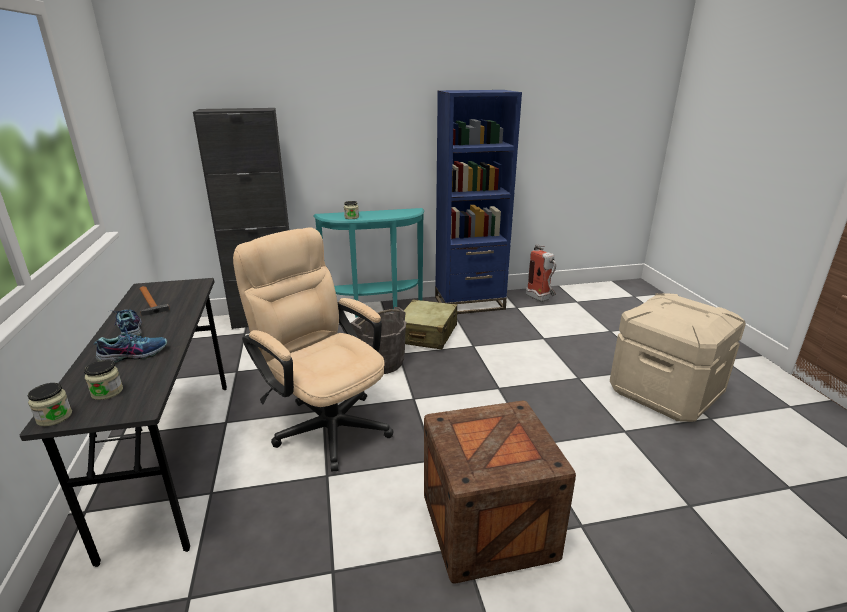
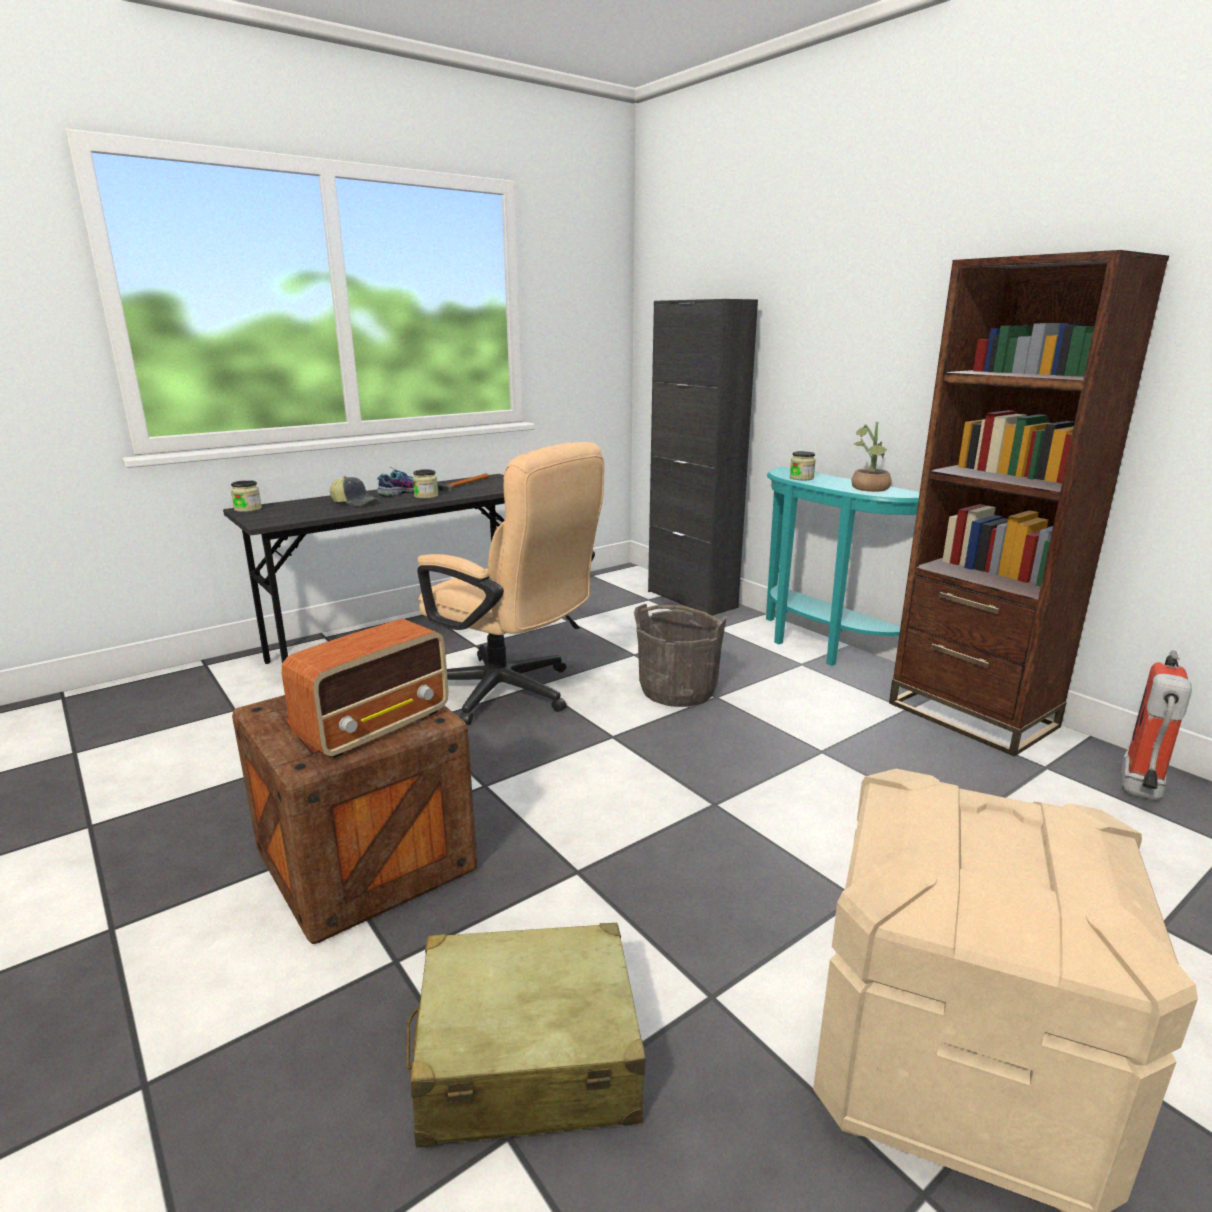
camera: 65 degrees right, 5 degrees down
(107, 392) = (288, 510): jar -> jar (426, 496)
(134, 354) = (355, 502): shoe -> cap
(325, 423) = (511, 694): beige office chair -> beige office chair turned 105 degrees clockwise
(394, 213) = (869, 489): none -> potted plant
(426, 334) = (801, 703): beige suitcase -> beige suitcase (527, 1056)
(469, 303) = (972, 715): blue bookcase -> brown bookcase
(517, 430) = (376, 726): none -> radio

